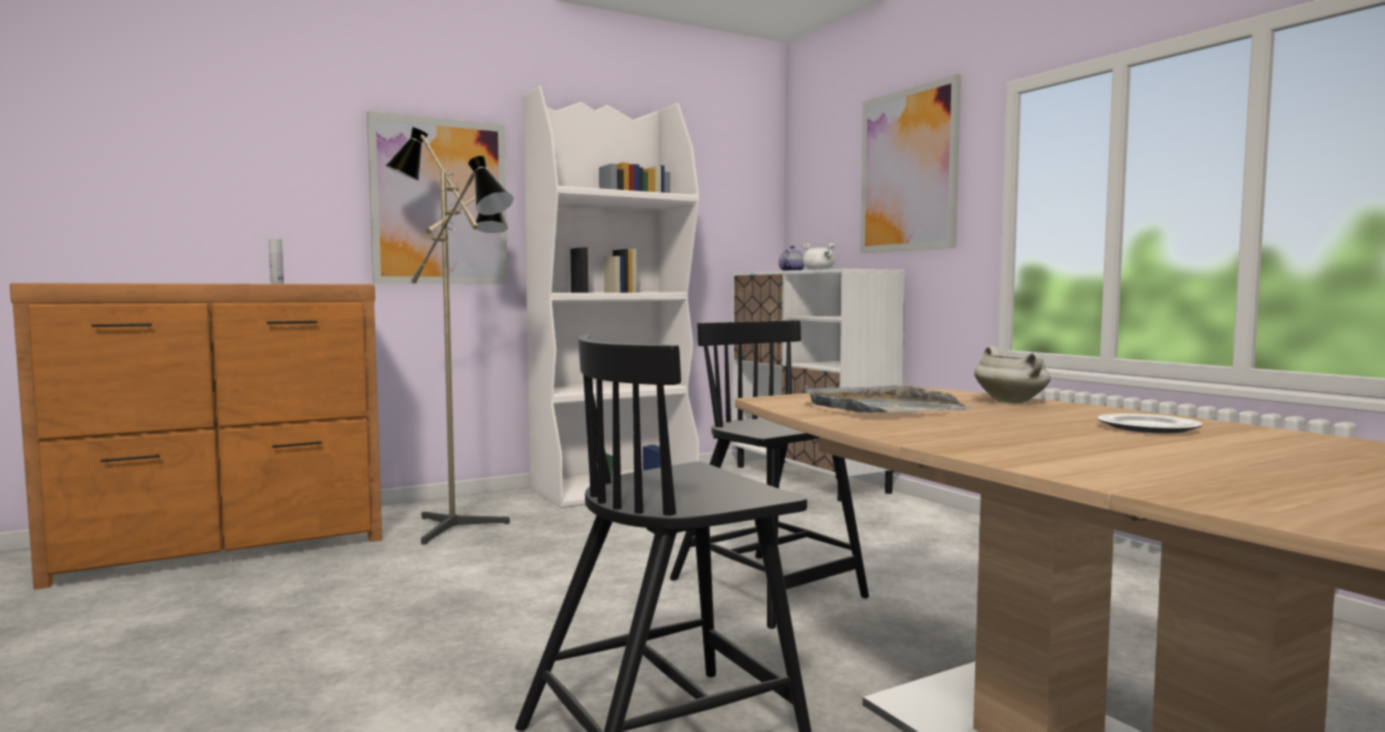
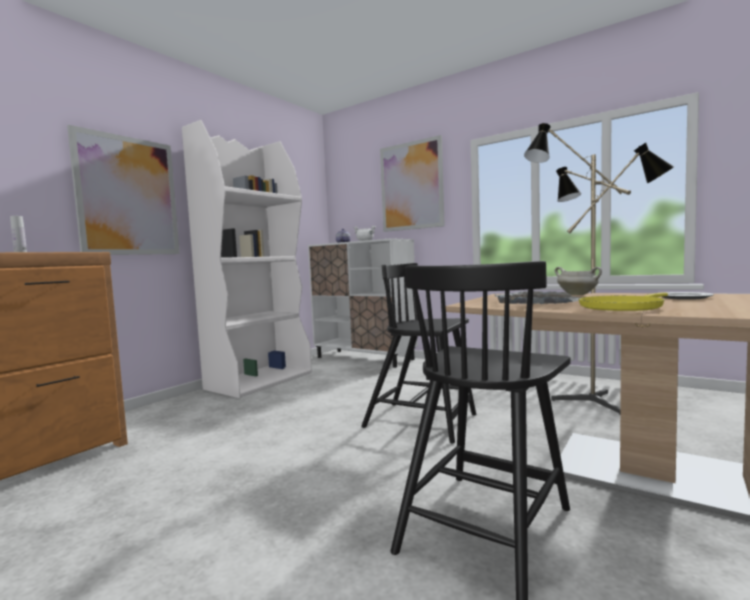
camera: 25 degrees left, 0 degrees up
(462, 525) = (180, 421): floor lamp -> floor lamp (590, 399)
(946, 430) = (622, 307): none -> yellow frying pan

